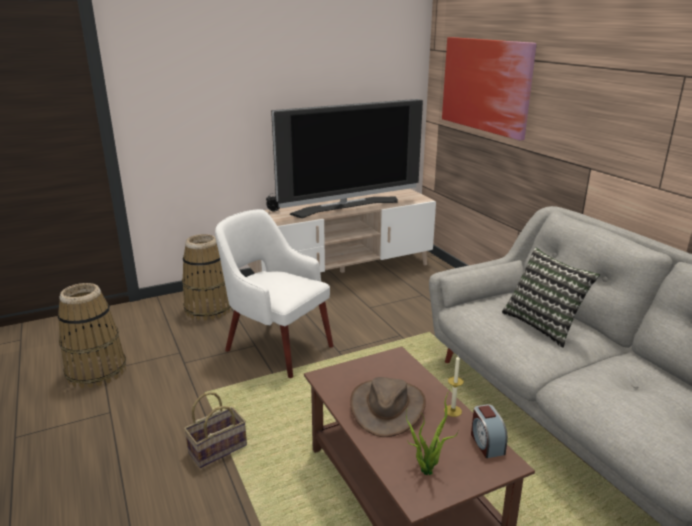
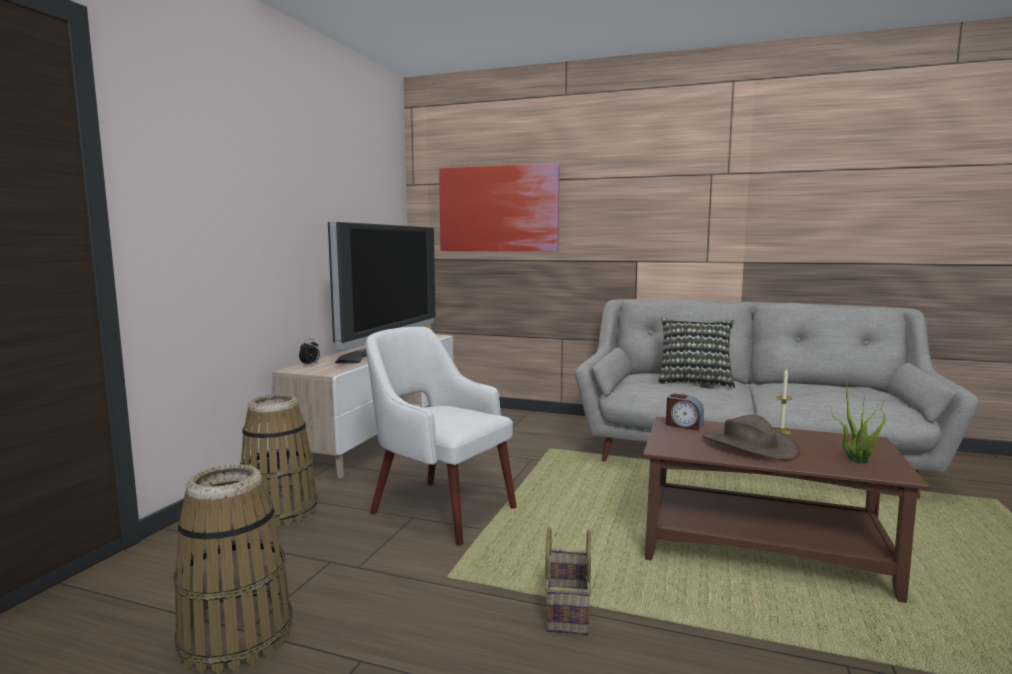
camera: 45 degrees left, 15 degrees down
(276, 347) = (440, 509): white armchair -> white armchair turned 45 degrees clockwise
(486, 443) = (839, 437): alarm clock -> alarm clock (683, 425)

